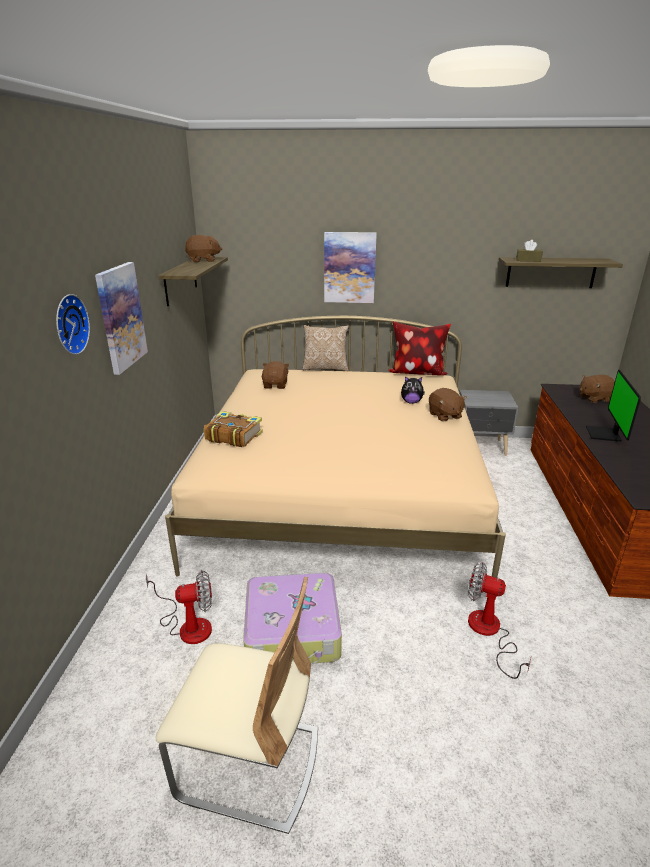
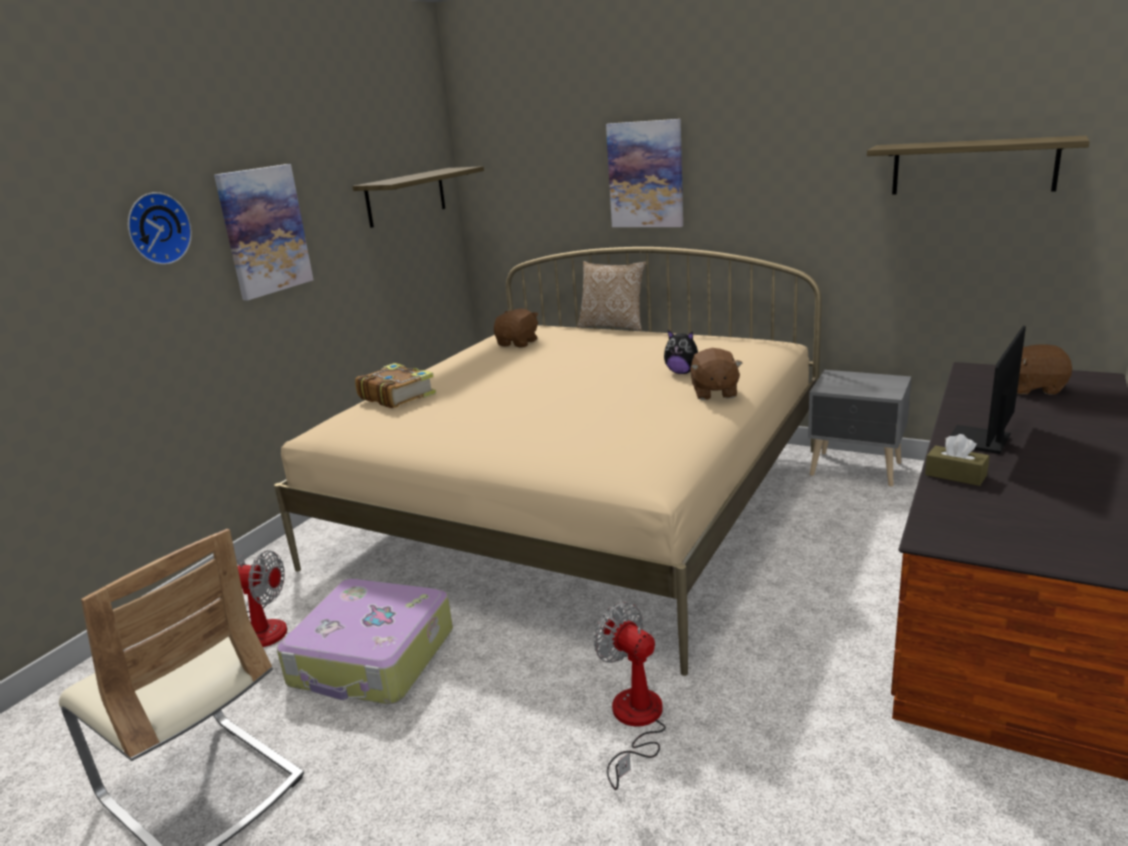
camera: 25 degrees right, 5 degrees down
(203, 260) = (442, 171): brown plush toy -> none
(417, 373) = (743, 337): pillow -> none
(528, 260) = (914, 145): brown tissue box -> brown tissue box (955, 475)

